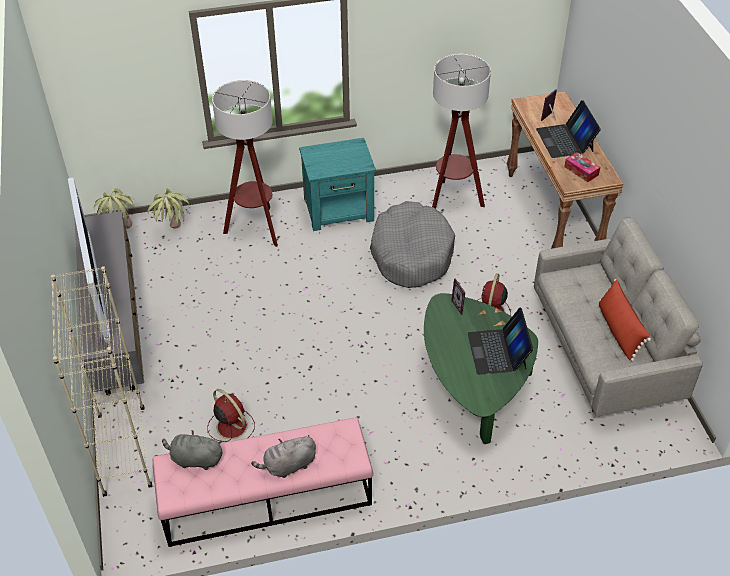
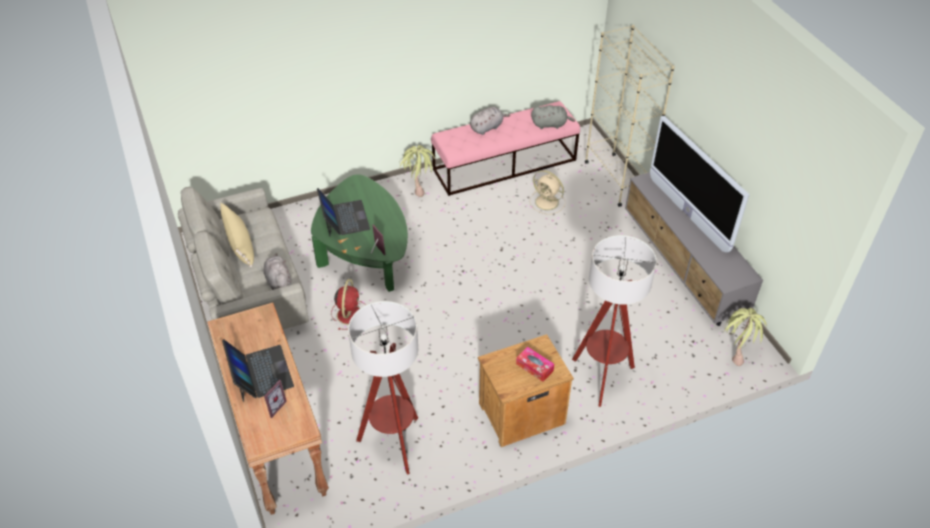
camera: 170 degrees right, 0 degrees up
(173, 235) = (683, 358): potted plant -> potted plant (418, 187)
(231, 425) = (547, 202): red fan -> beige fan
(340, 210) = (520, 413): turquoise nightstand -> brown nightstand
(411, 254) = (432, 367): grey dog bed -> none
(567, 283) = (278, 281): none -> grey plush toy
(581, 171) = (250, 331): tissue box -> tissue box (534, 367)
(619, 330) = (240, 244): red pillow -> beige pillow

